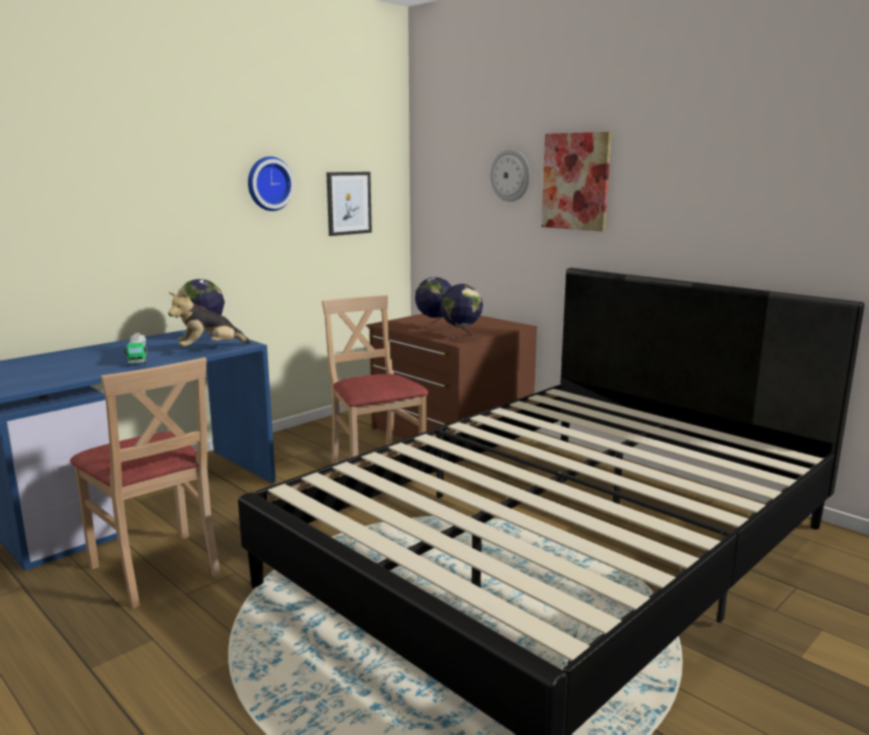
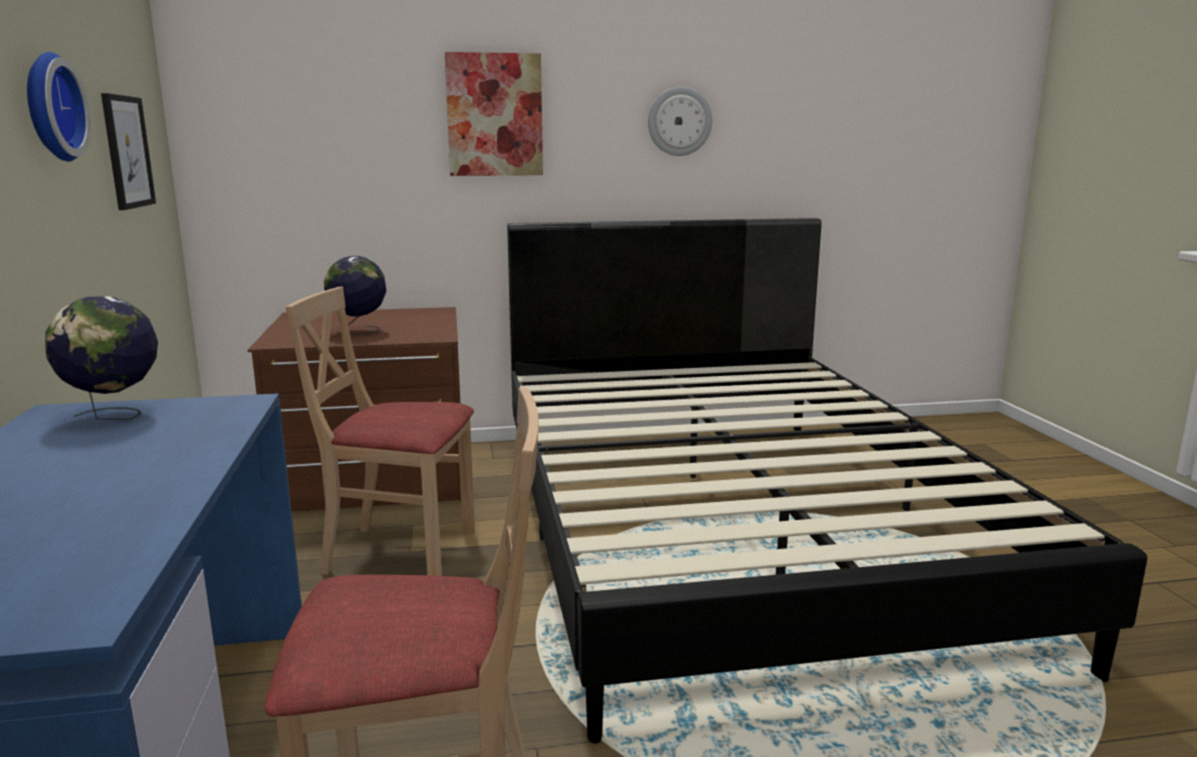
camera: 55 degrees left, 0 degrees up
(138, 359) = (135, 476): toy truck -> none
(209, 349) = (211, 424): plush toy -> none
(461, 338) = (428, 333): globe -> none
(510, 175) = (386, 108): wall clock -> wall clock (679, 121)

